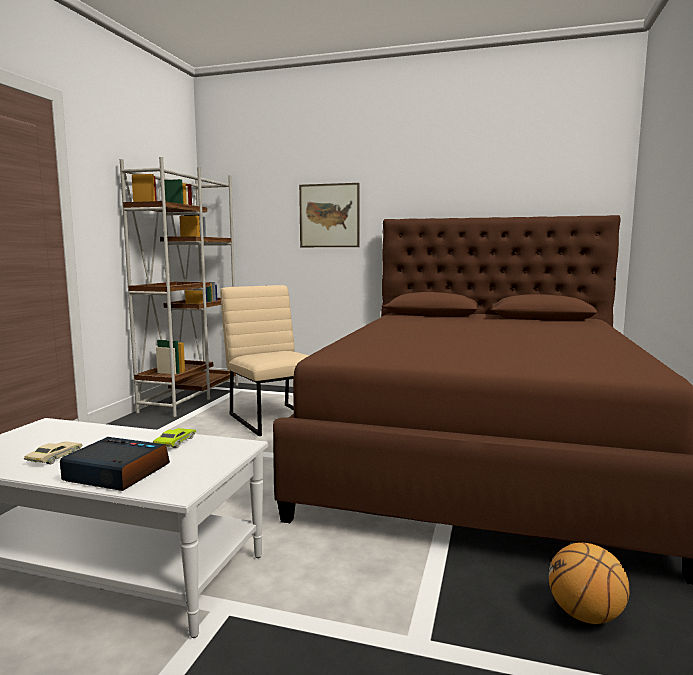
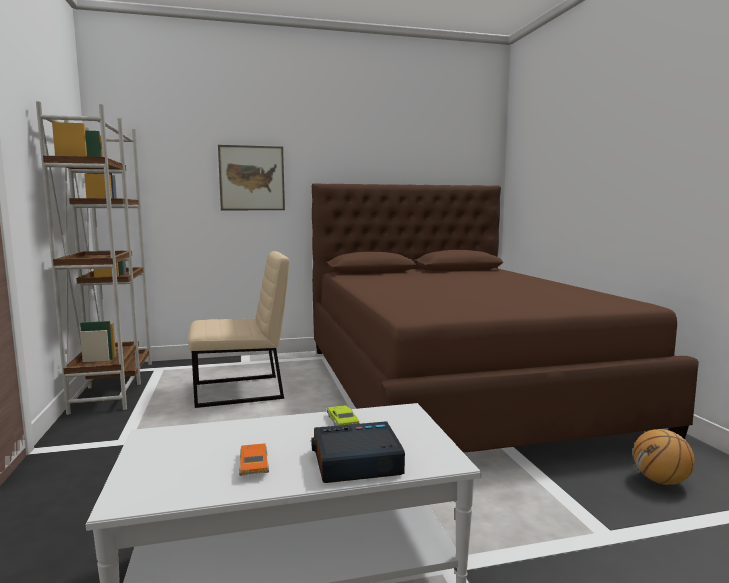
camera: 30 degrees left, 0 degrees up
(54, 457) = (254, 465): beige toy car -> orange toy car
(273, 418) = (242, 391): beige chair -> beige chair turned 135 degrees clockwise

